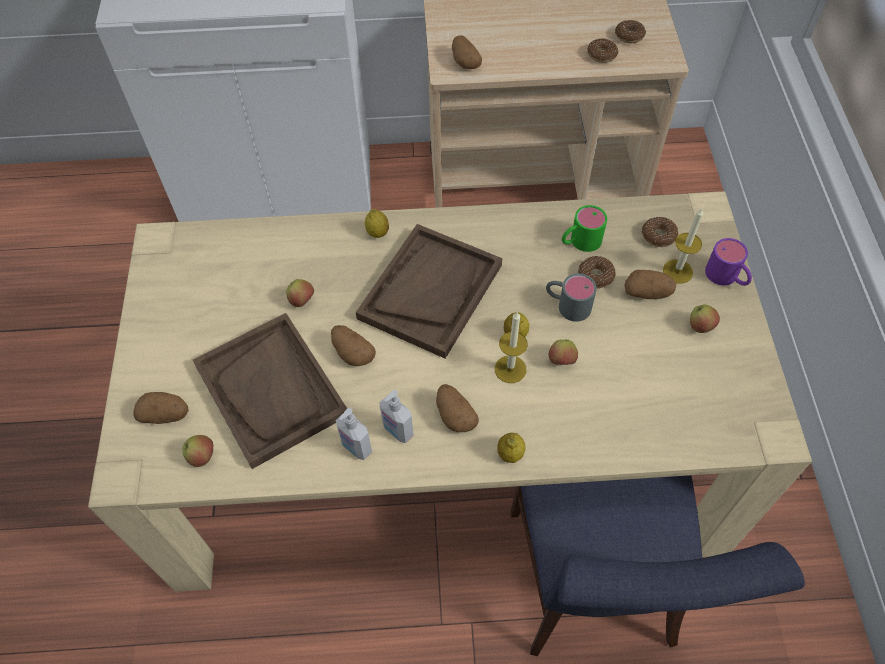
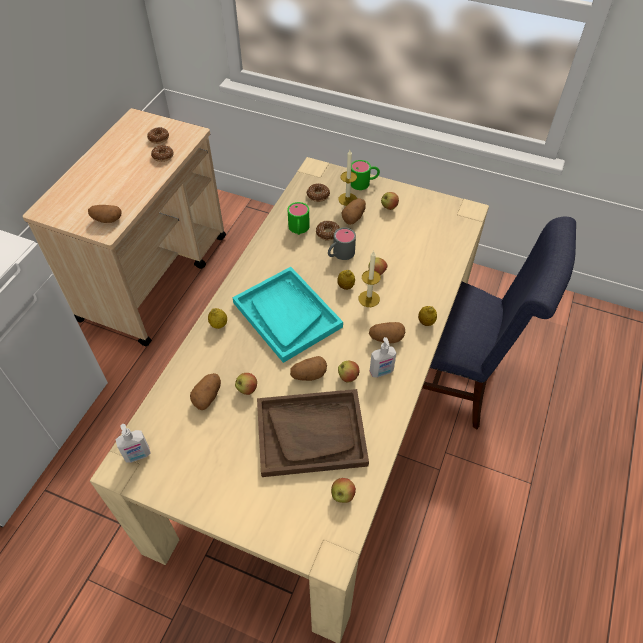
camera: 65 degrees left, 5 degrees down
(165, 415) = (293, 511): potato -> potato (207, 396)
(355, 448) = (382, 399): soap dispenser -> soap dispenser (138, 455)
(370, 396) = (348, 377): none -> apple
(430, 291) = (286, 315): brown tray -> turquoise tray
(727, 277) = (364, 183): purple mug -> green mug

